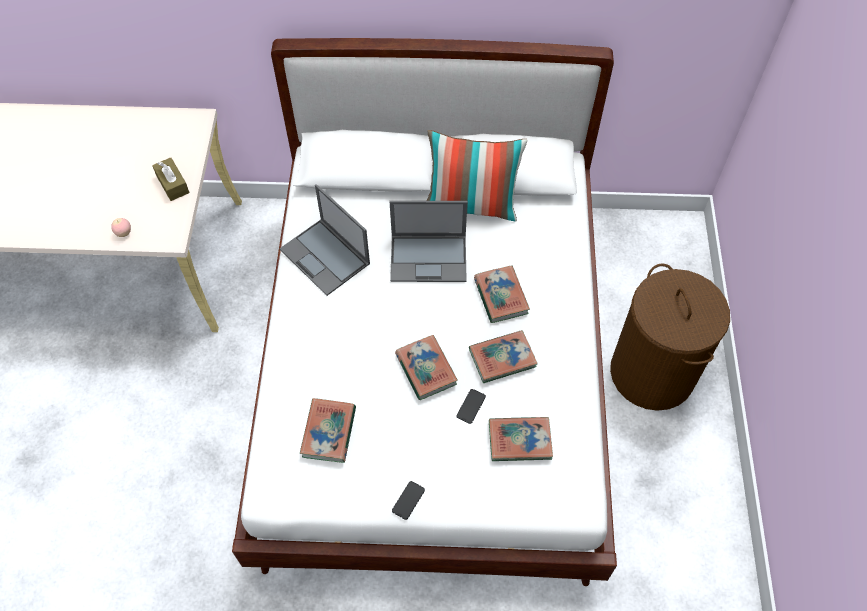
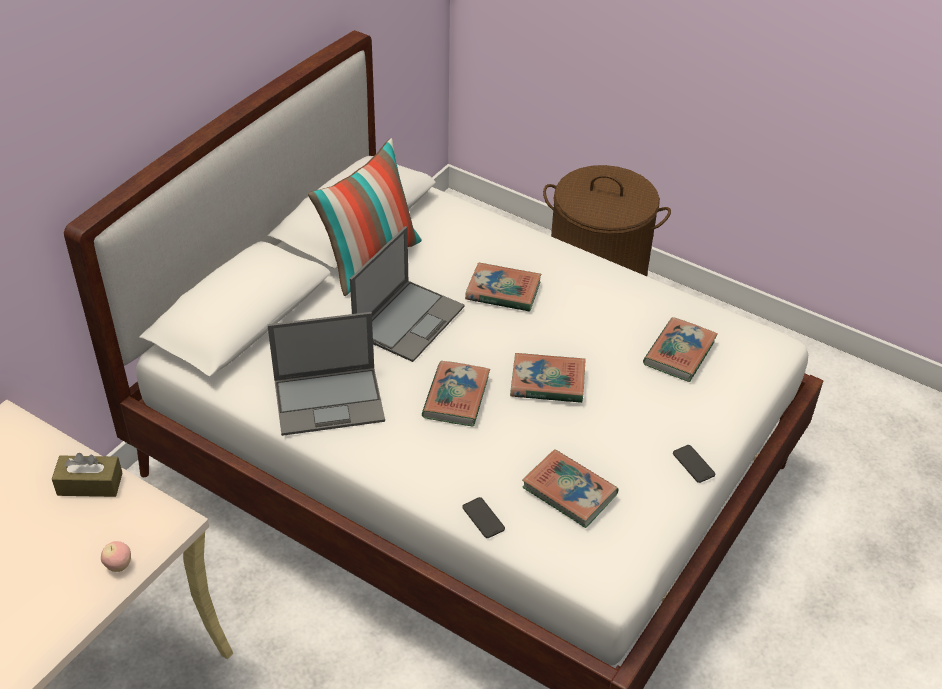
camera: 60 degrees left, 15 degrees down
(471, 406) = (616, 370): phone -> phone (483, 518)
(502, 358) = (577, 323): book -> book (456, 397)

